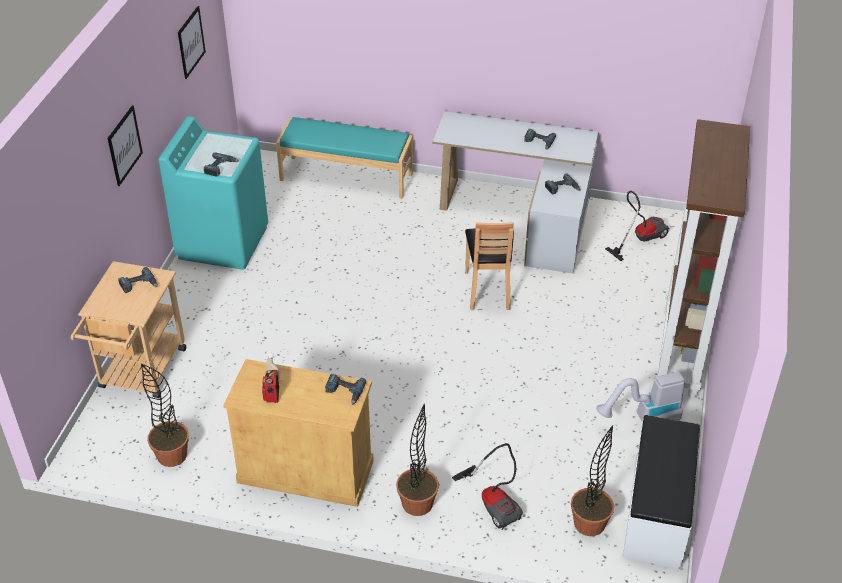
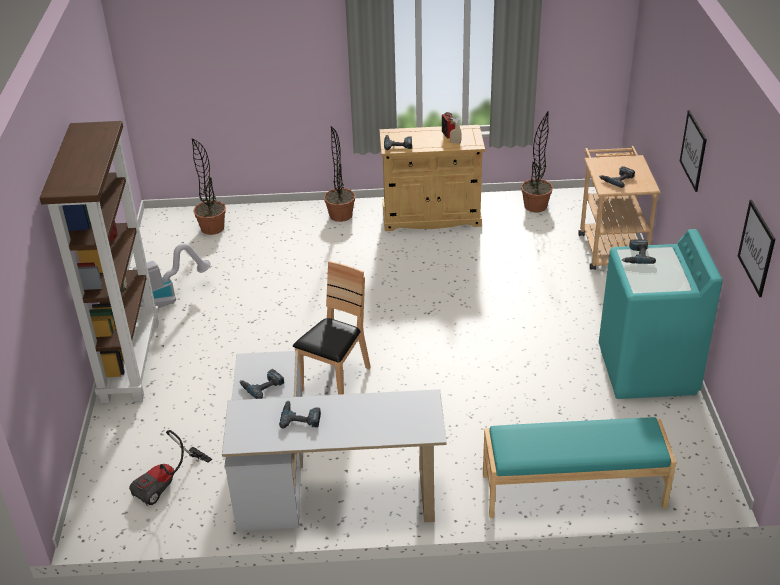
camera: 165 degrees right, 5 degrees down
(488, 290) = (336, 380): brown chair -> brown chair turned 45 degrees clockwise
(494, 502) = (284, 226): vacuum cleaner -> none
(658, 511) = (160, 243): white bench -> none

